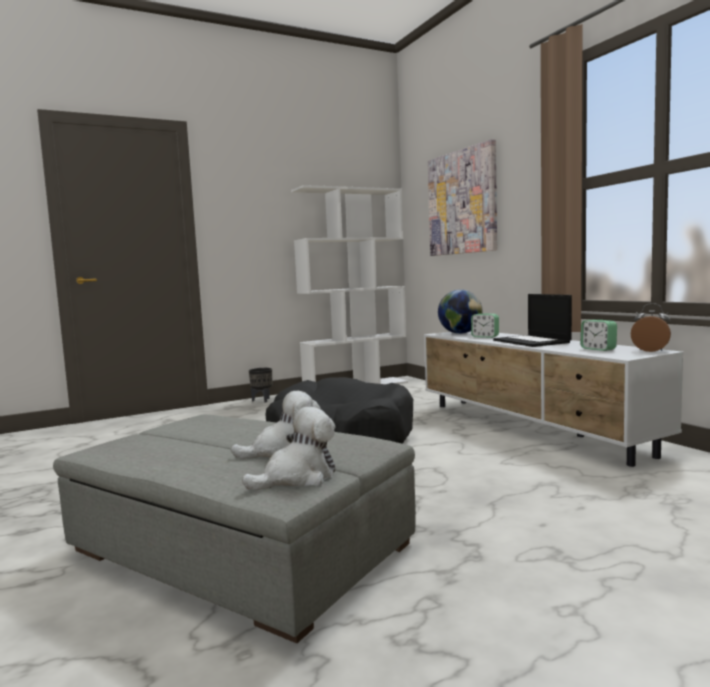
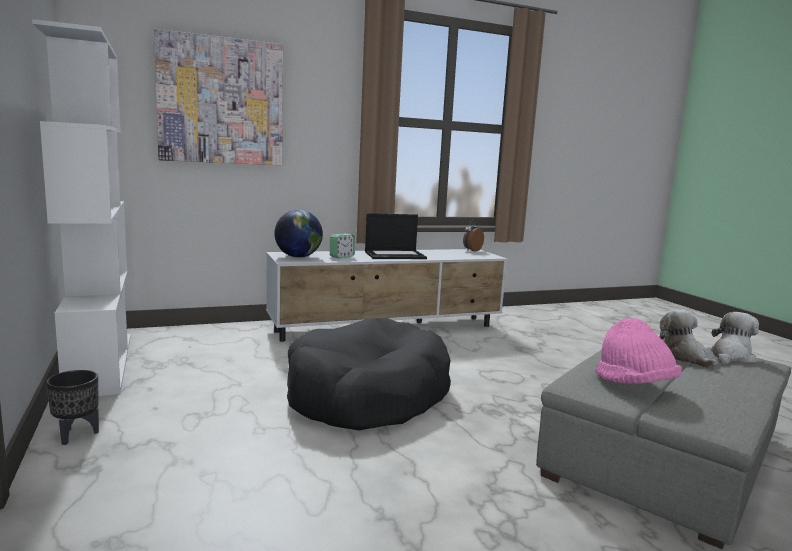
camera: 85 degrees left, 5 degrees up
(191, 428) = (634, 384): none -> pink hat
(298, 477) = (731, 357): plush toy -> plush toy turned 75 degrees clockwise
(598, 349) = (455, 254): alarm clock -> none

